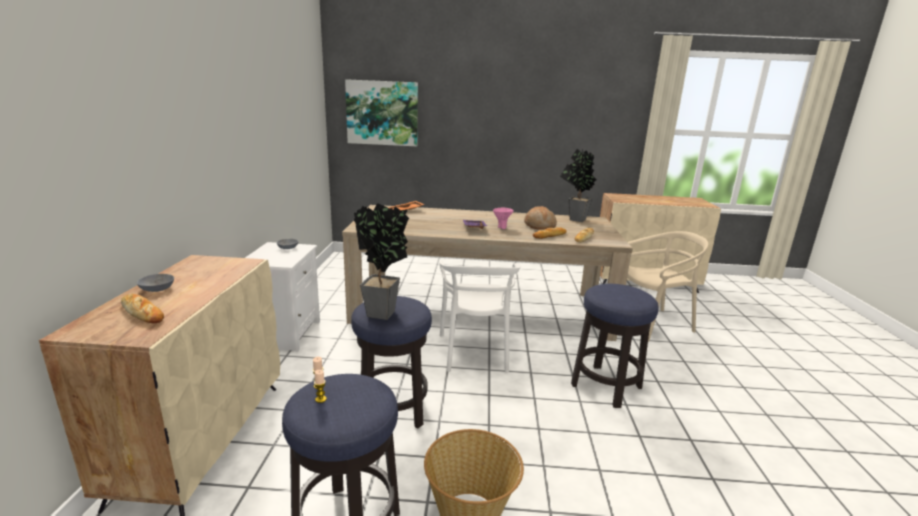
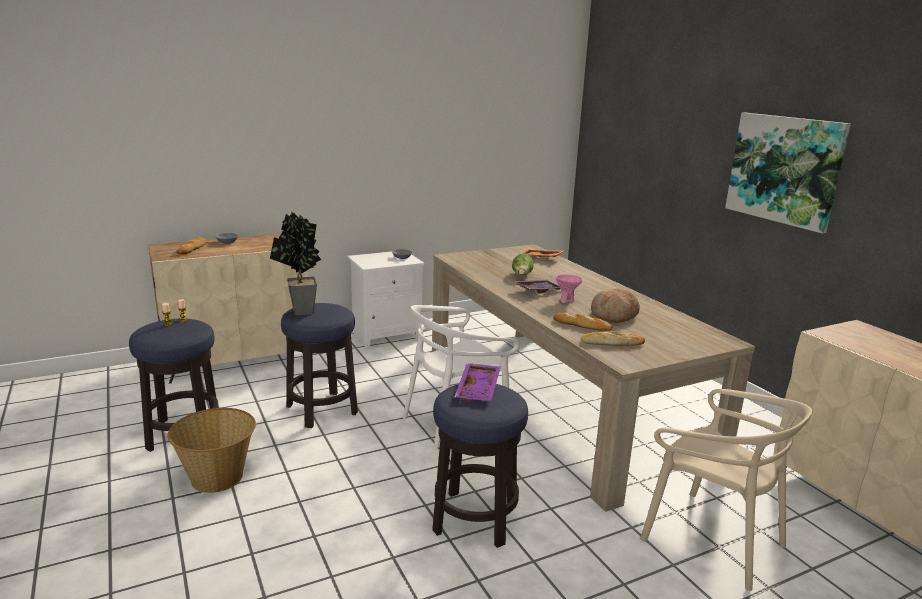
camera: 60 degrees right, 0 degrees up
(382, 113) = (621, 142): picture -> picture (784, 169)
(436, 223) = (522, 275): none -> lettuce
(575, 220) = (690, 330): potted plant -> none
(608, 291) = (479, 390): none -> purple tray

